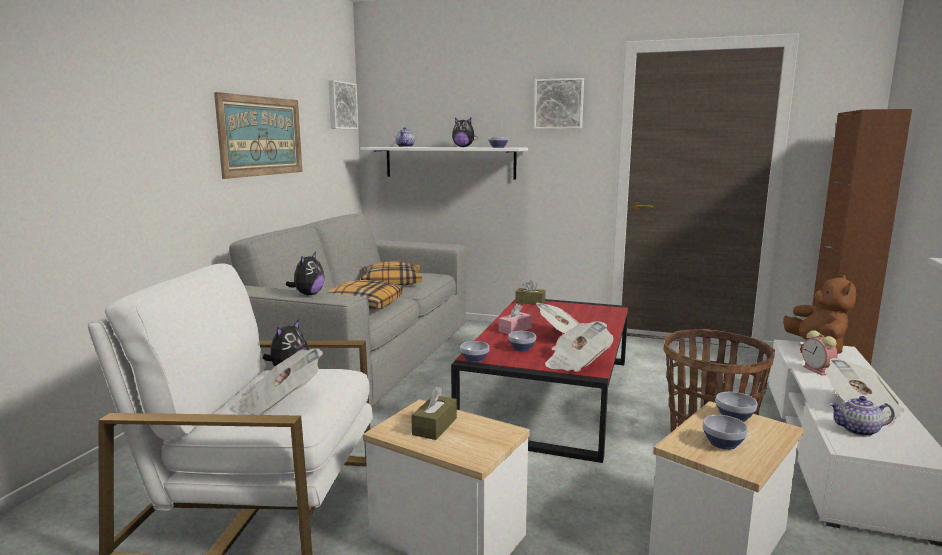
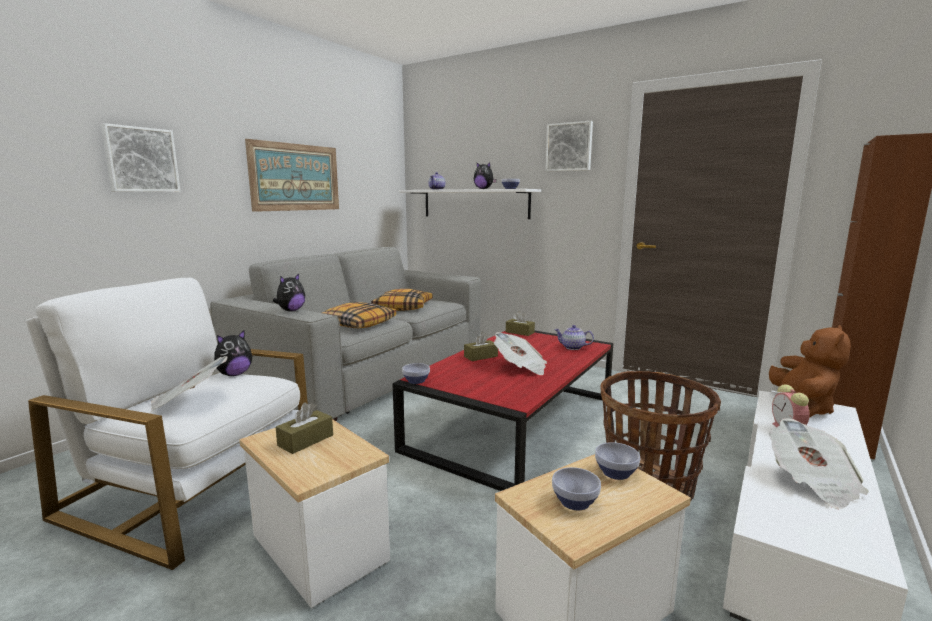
camera: 15 degrees right, 0 degrees up
(341, 105) = (385, 154): picture -> picture (141, 160)
(515, 329) = (481, 356): pink tissue box -> brown tissue box
(521, 348) = (469, 375): bowl -> none
(577, 363) = (508, 394): newspaper -> none
(858, 431) = (790, 509): teapot -> teapot (572, 347)

